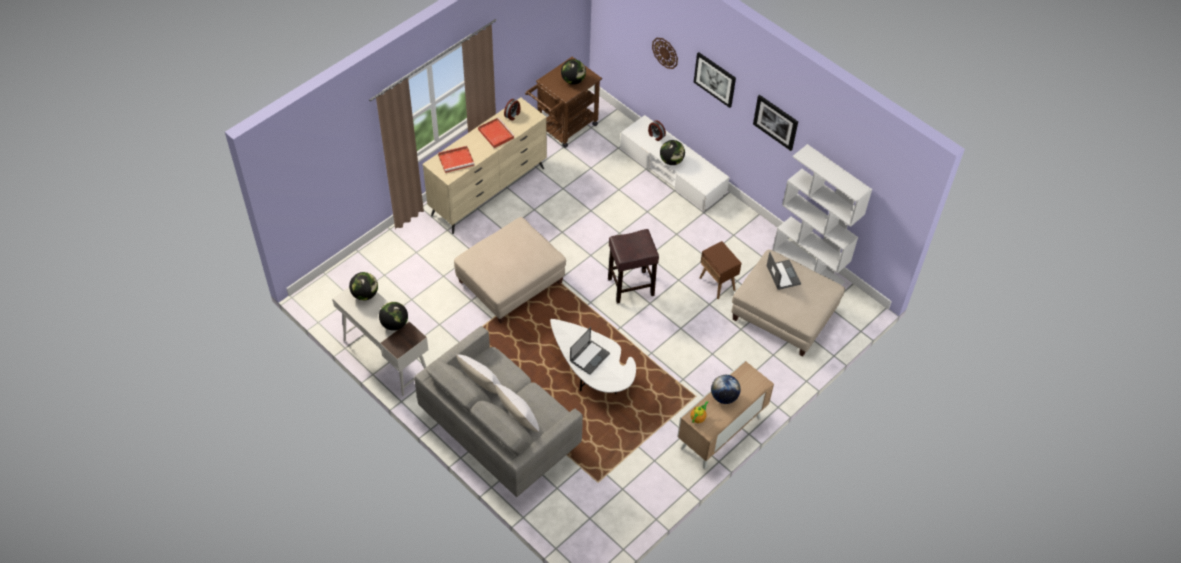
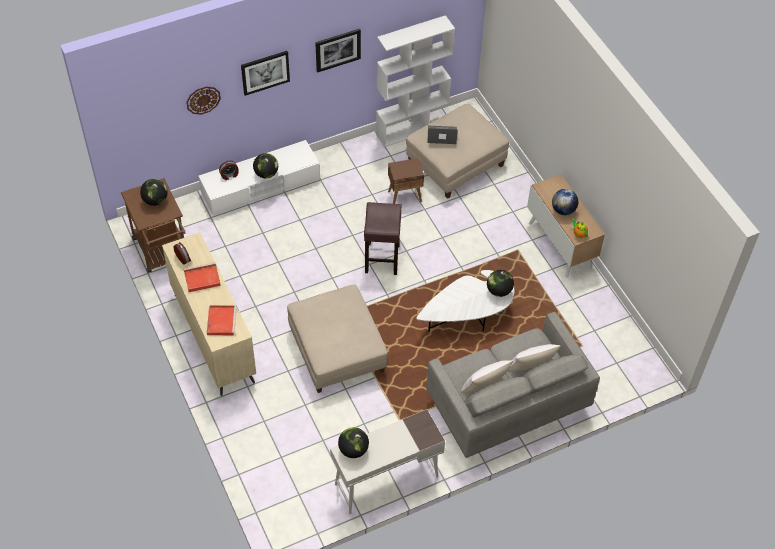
camera: 70 degrees left, 0 degrees up
(394, 324) = (401, 432): globe -> globe (499, 291)
(590, 357) = (470, 301): laptop -> none

